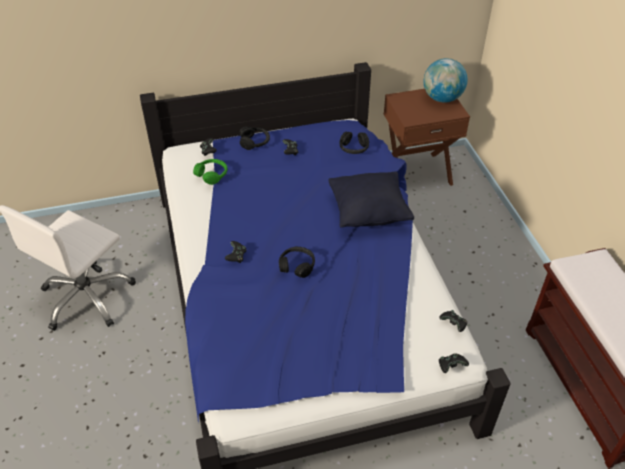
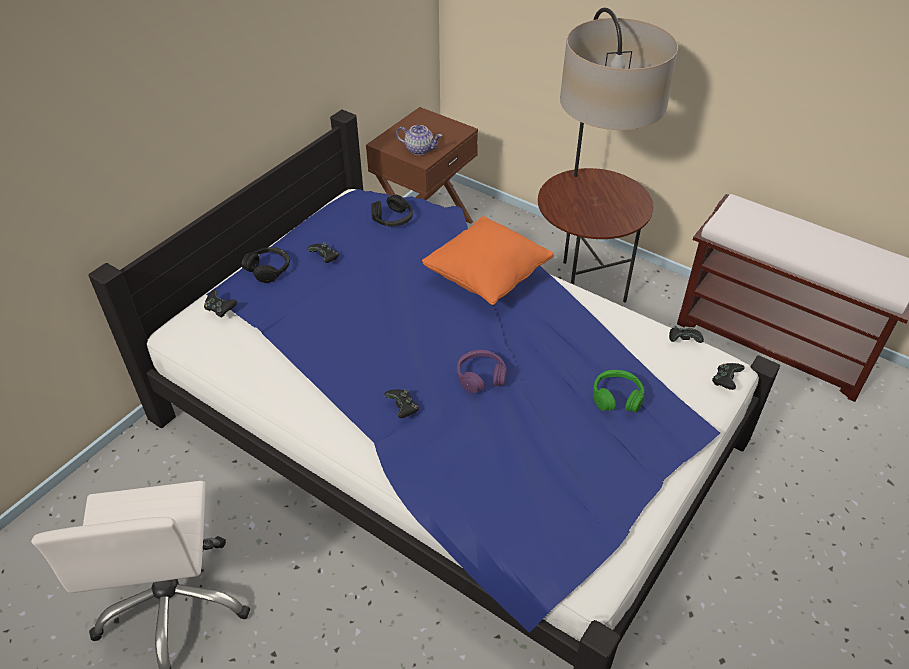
camera: 40 degrees left, 0 degrees up
(212, 175) = (260, 334): green headphones -> green headphones (617, 397)
(297, 266) = (480, 376): black headphones -> purple headphones
(368, 213) = (487, 278): black pillow -> orange pillow
(415, 112) = (419, 149): none -> teapot
(442, 98) = (430, 123): globe -> none
(482, 267) = (582, 288): none -> floor lamp

